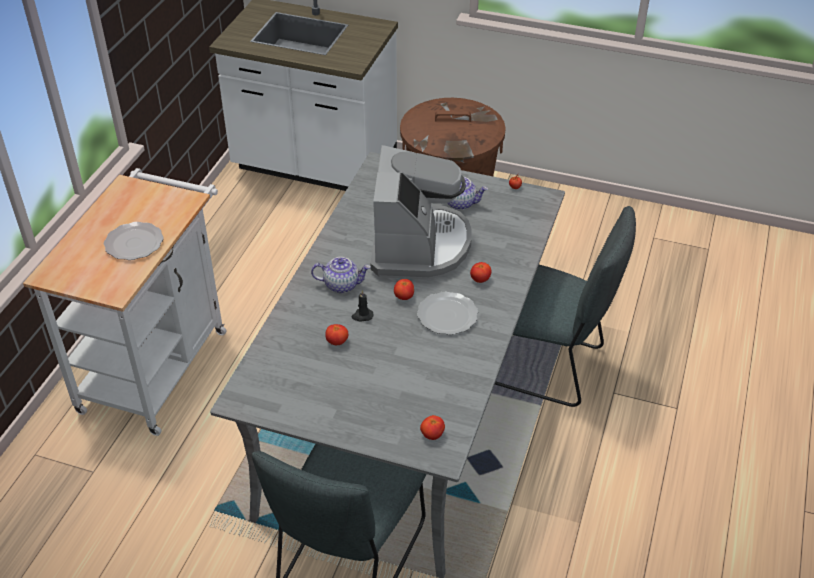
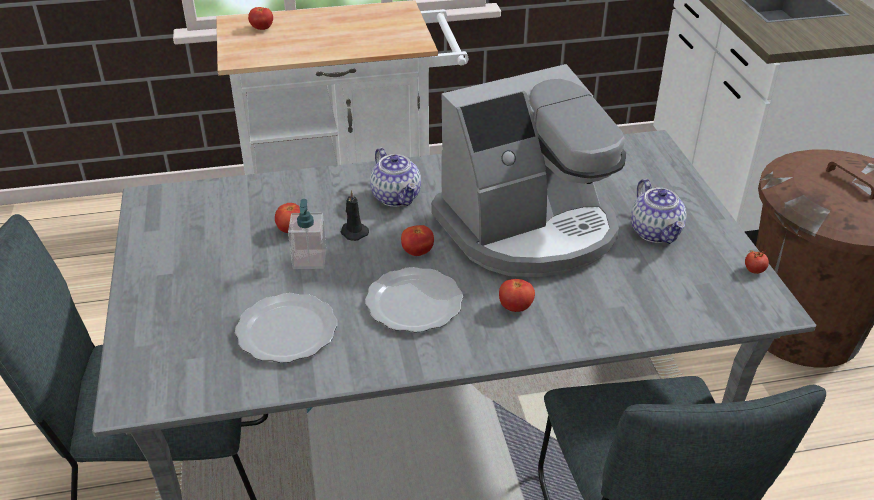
camera: 60 degrees right, 5 degrees down
(135, 243) = (319, 42): plate -> plate (287, 332)
(373, 343) = (309, 259): none -> soap dispenser
(432, 435) = (167, 373): tomato -> tomato (262, 28)

